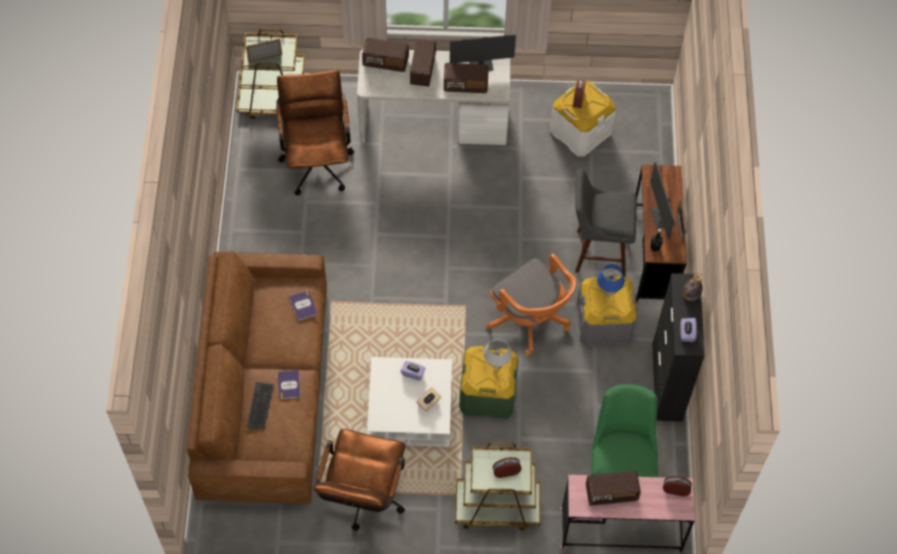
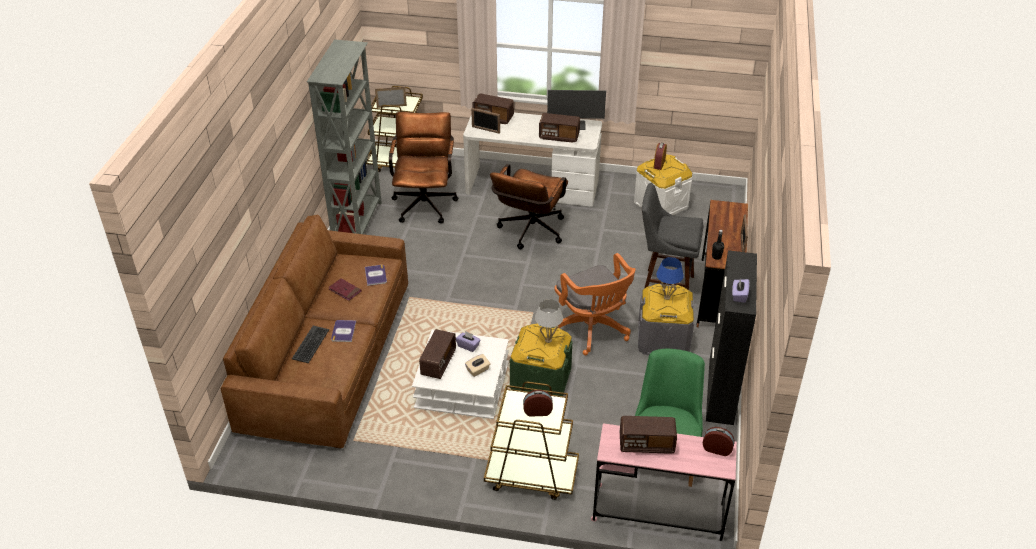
camera: 10 degrees right, 20 degrees down
(249, 200) = (358, 222): none -> grey bookcase
(276, 330) = (345, 290): none -> red book
(363, 498) = (397, 452): brown office chair -> brown office chair (529, 233)
(381, 83) = (485, 130): none -> picture frame
(422, 70) = (524, 125): radio -> radio (438, 363)
(662, 217) = (725, 236): monitor -> none
(690, 295) = (745, 268): bottle -> none

